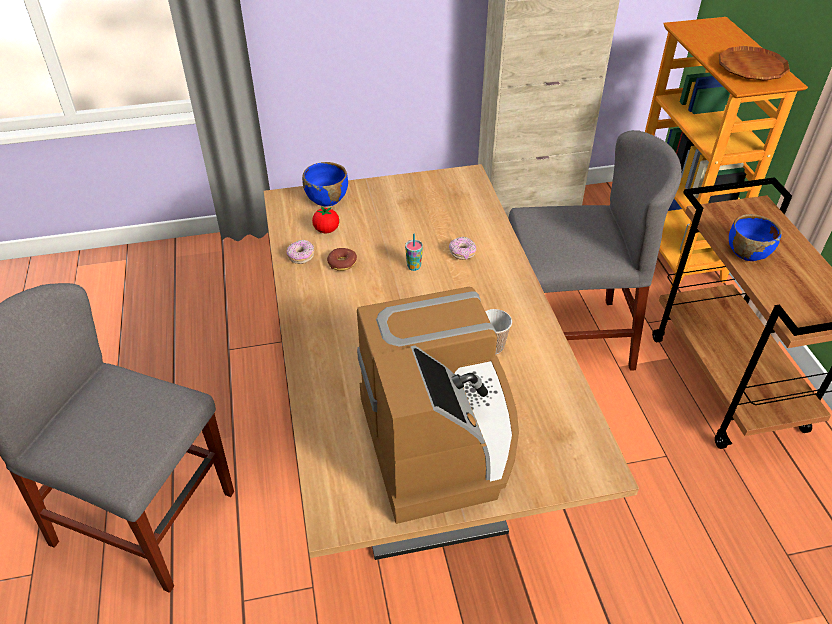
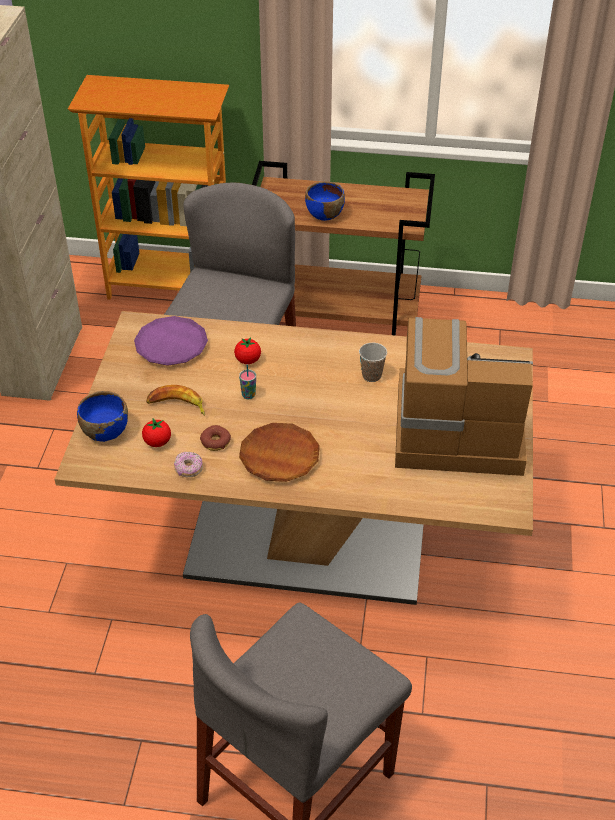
camera: 70 degrees left, 0 degrees up
(377, 228) = (177, 405): none -> banana
(454, 202) = (171, 345): none -> purple plate
(462, 253) = (248, 360): donut -> tomato
(751, 68) = (182, 97): brown plate -> brown plate (279, 456)

